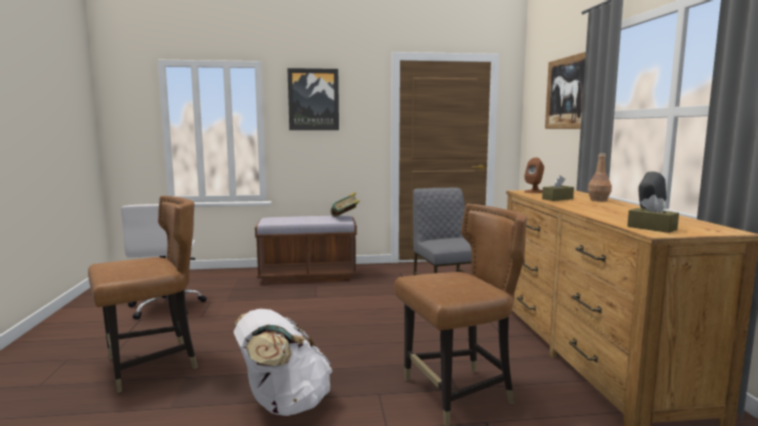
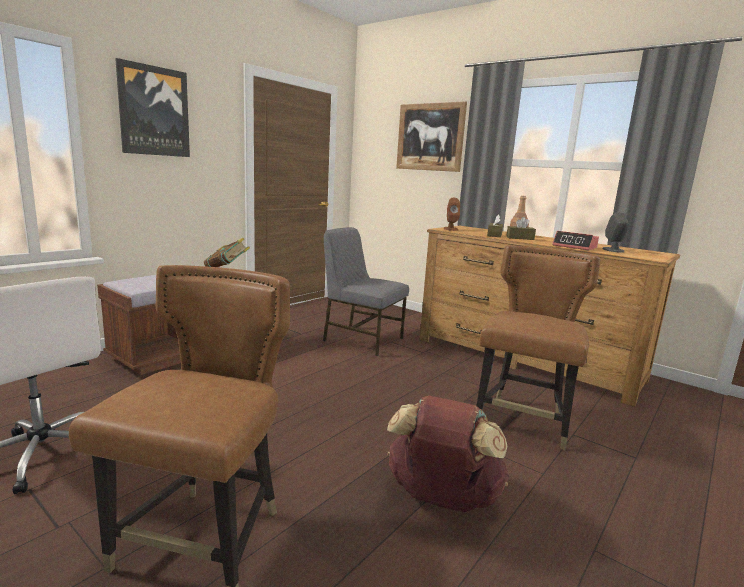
camera: 45 degrees left, 5 degrees up
(283, 405) = (441, 499): white backpack -> brown backpack
(603, 214) = (574, 247): none -> alarm clock
(651, 228) = (637, 255): brown tissue box -> brown tissue box (520, 238)

